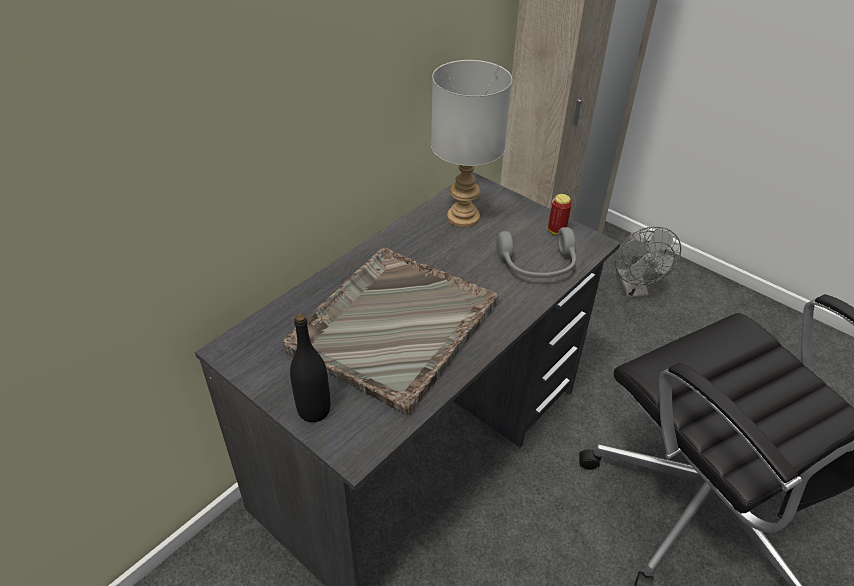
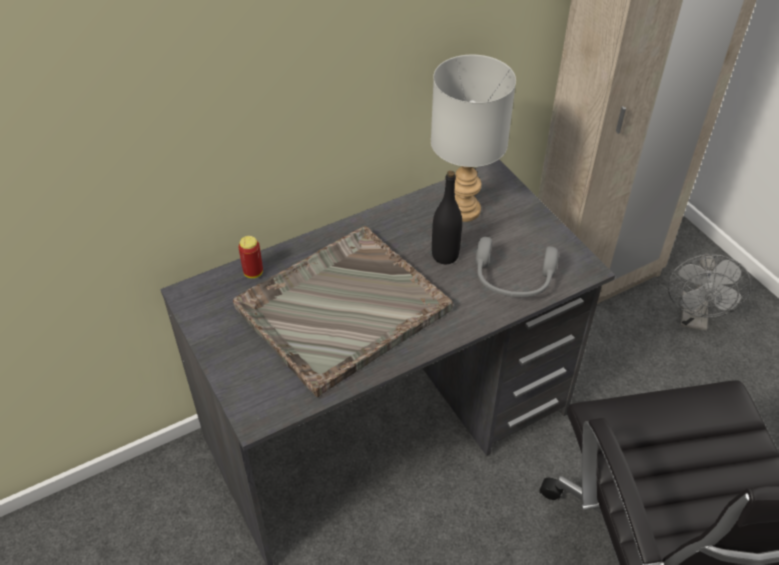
camera: 20 degrees right, 5 degrees up
(314, 410) = (237, 370): black bottle -> black bottle (445, 255)
(556, 231) = (553, 246): can -> can (253, 272)

